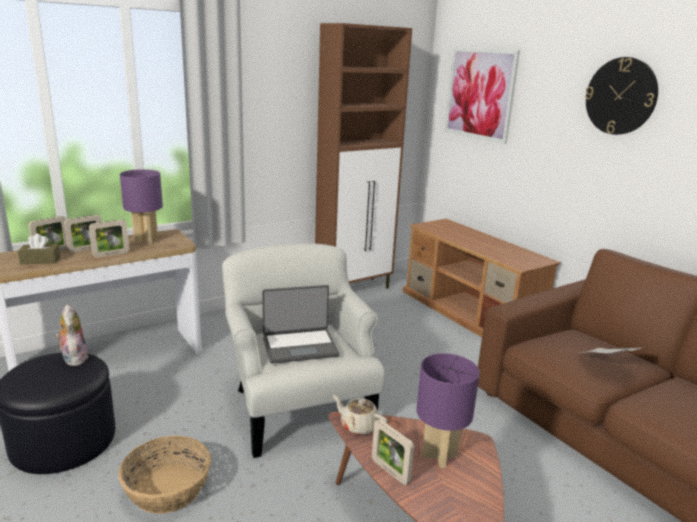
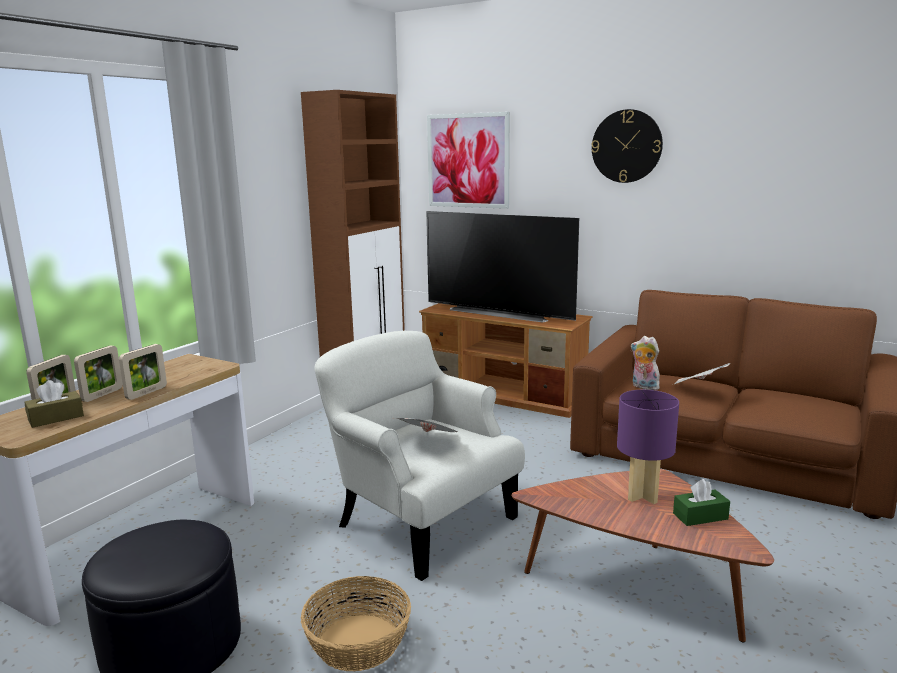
camera: 25 degrees left, 5 degrees down
(74, 358) = (167, 528): plush toy -> plush toy (643, 387)
(146, 240) = (169, 371): purple table lamp -> none
(300, 346) = (429, 442): laptop -> newspaper
(358, 426) = (550, 496): beige teapot -> none
(390, 471) = (618, 520): picture frame -> none
(471, 497) = (700, 516): none -> green tissue box
(476, 240) = (500, 313): none -> television

